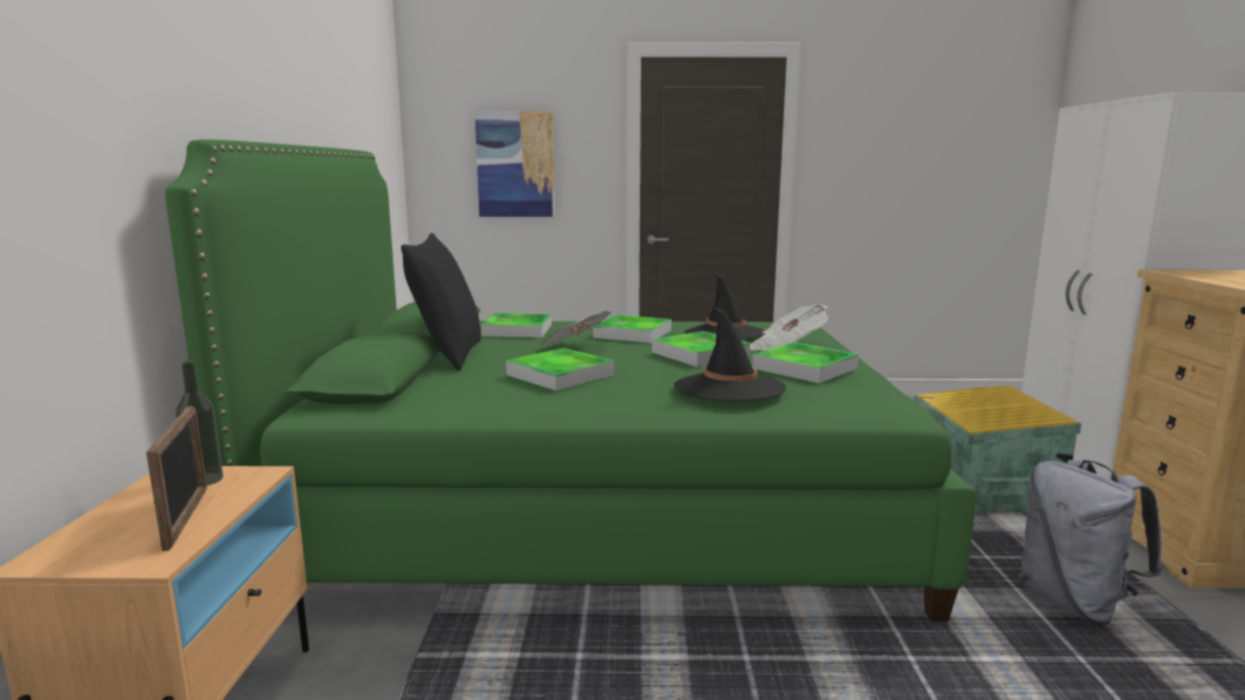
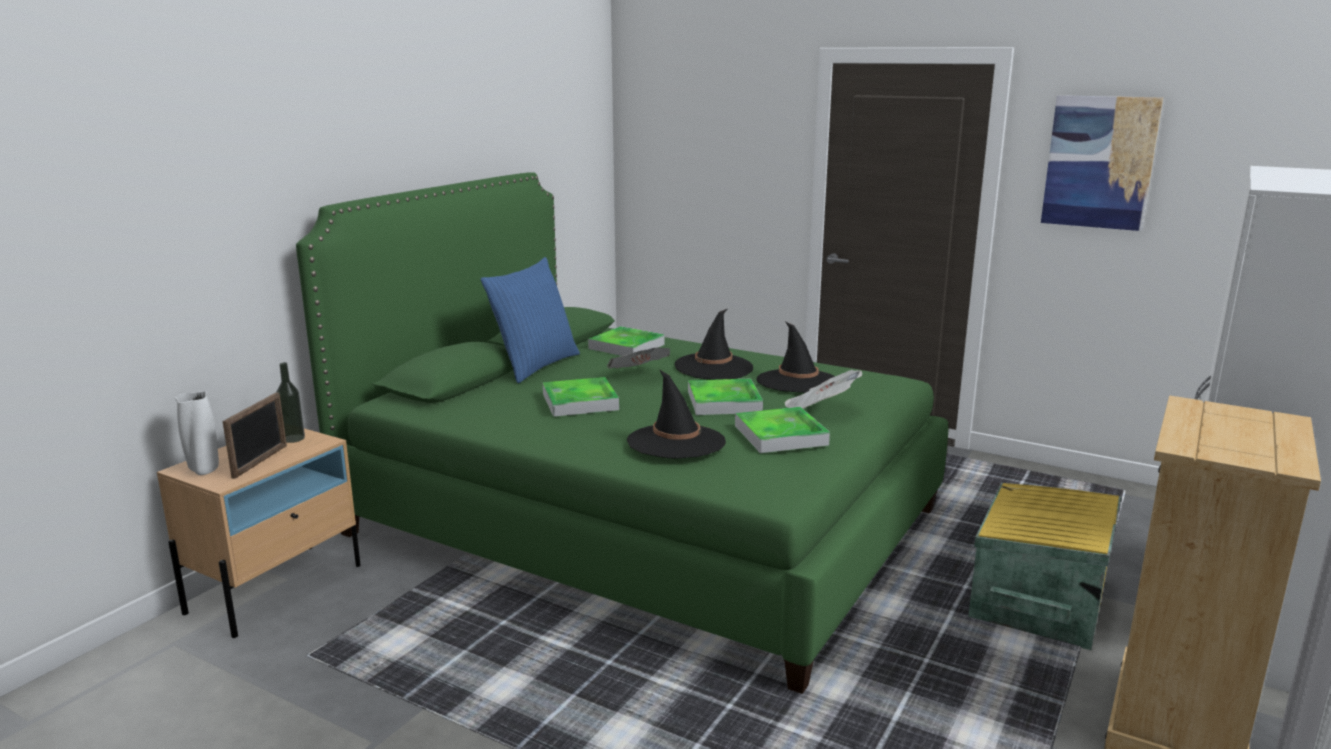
camera: 30 degrees right, 5 degrees up
(91, 552) = (204, 470): none -> white vase
(447, 355) = (534, 366): black pillow -> blue pillow
(515, 164) = (707, 170): picture -> picture (1099, 162)
(632, 334) = (713, 367): tray -> black hat
(1074, 603) = (948, 722): grey backpack -> none

